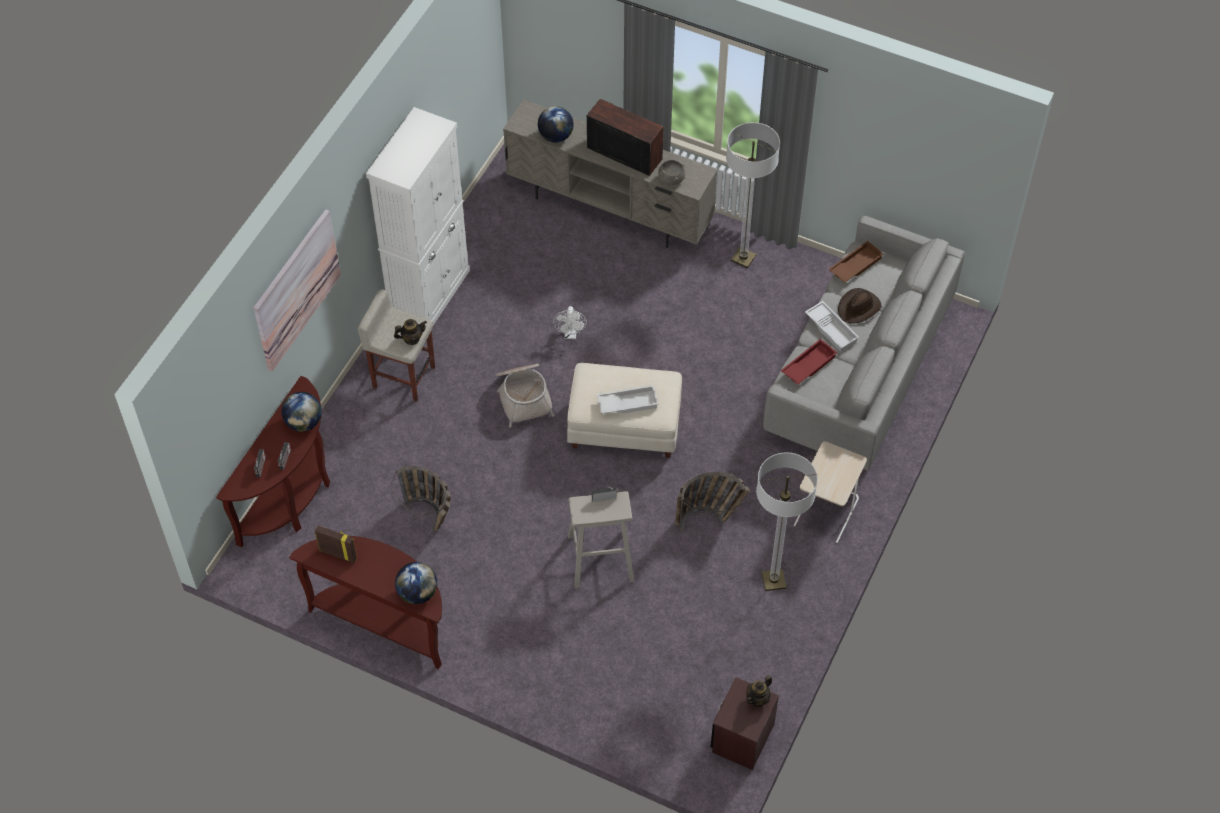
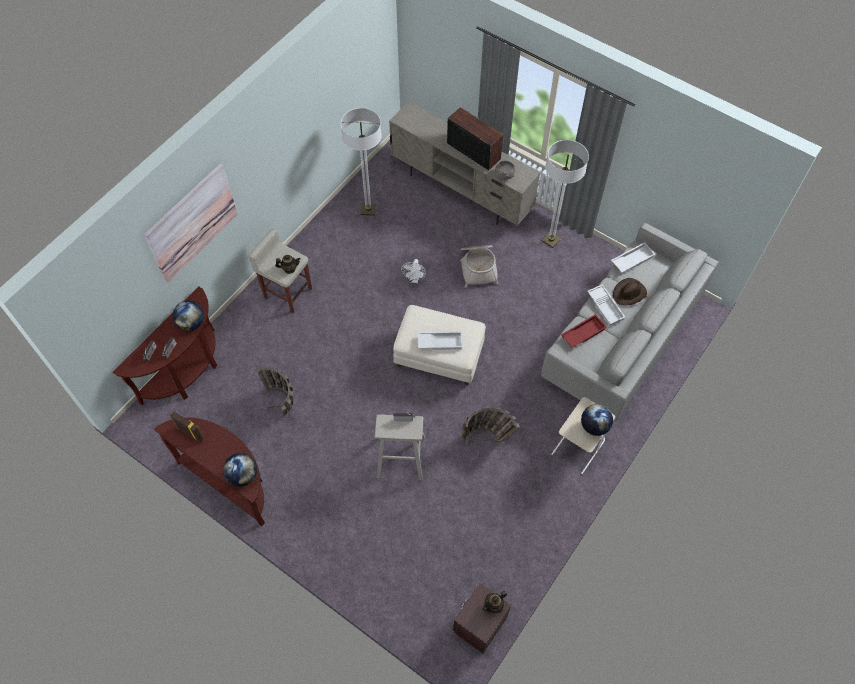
camera: 10 degrees right, 5 degrees up
(429, 294) = (320, 234): white cabinet -> none
(523, 396) = (370, 321): basket -> basket (478, 267)
(555, 136) = (426, 131): globe -> globe (594, 426)
(773, 580) = (528, 496): floor lamp -> floor lamp (368, 209)
(855, 265) = (632, 259): brown tray -> white tray

